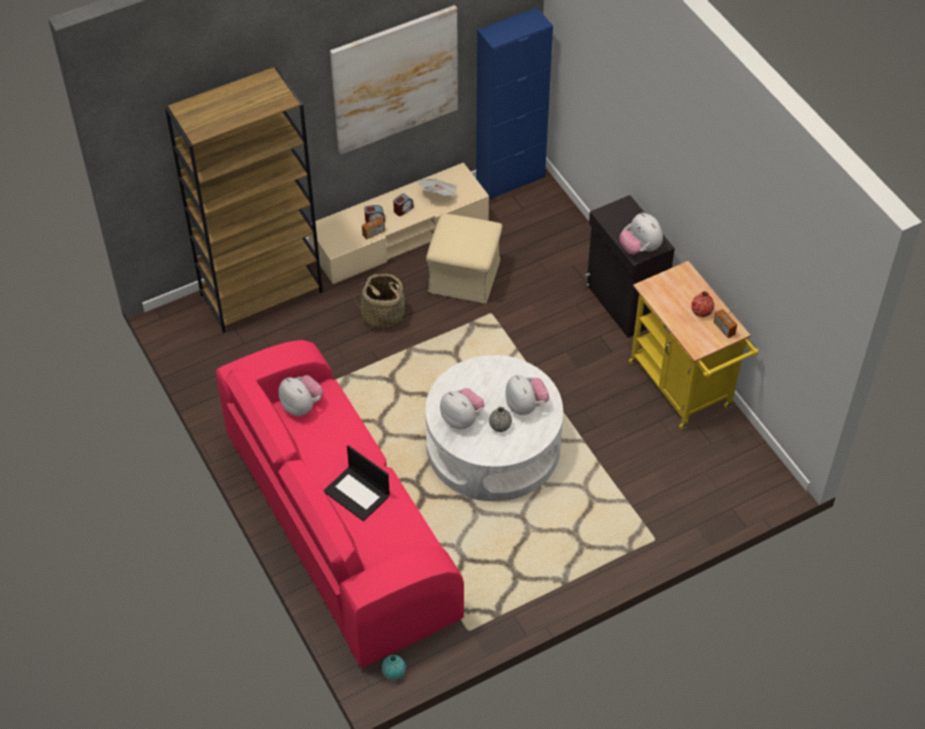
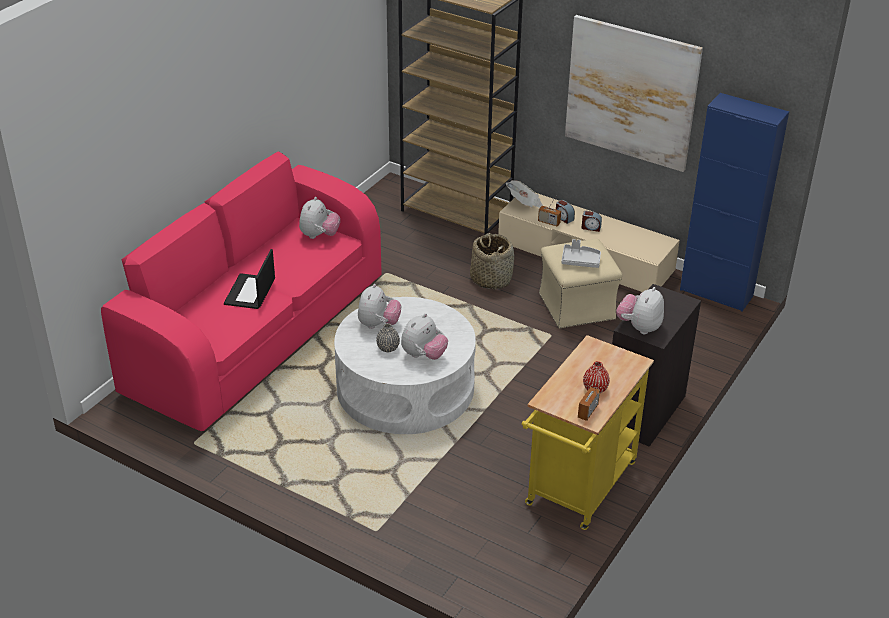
camera: 60 degrees right, 15 degrees down
(393, 672) = (125, 415): turquoise vase -> none
(439, 194) = (629, 239): newspaper -> newspaper (525, 203)
(470, 240) = (580, 261): none -> grey tray

